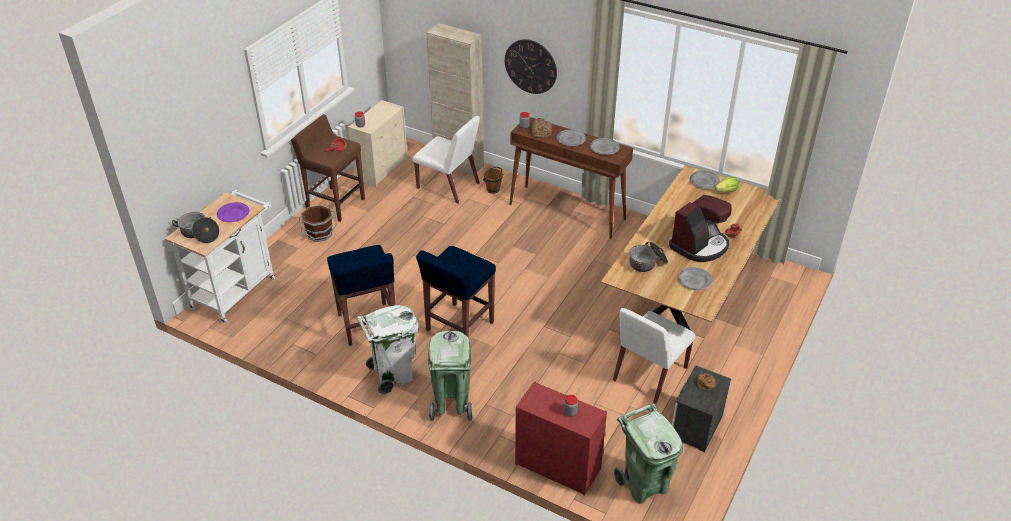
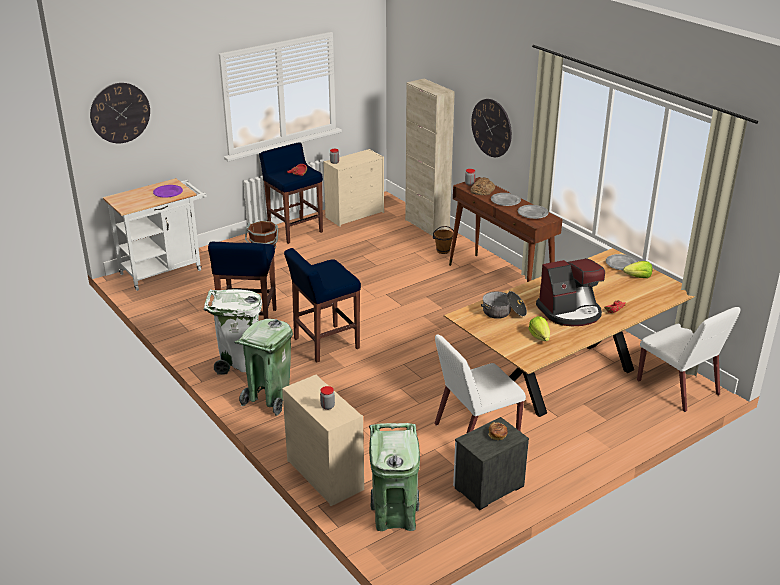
camera: 25 degrees right, 10 degrees down
(167, 145) = (120, 113): none -> wall clock
(199, 234) = (130, 200): cooking pot -> none
(335, 204) = (294, 230): brown stool -> blue stool
(449, 186) = (404, 239): white chair -> white chair (678, 388)
(556, 466) = (324, 474): red dresser -> beige dresser
(694, 280) = (539, 337): grey plate -> lettuce

